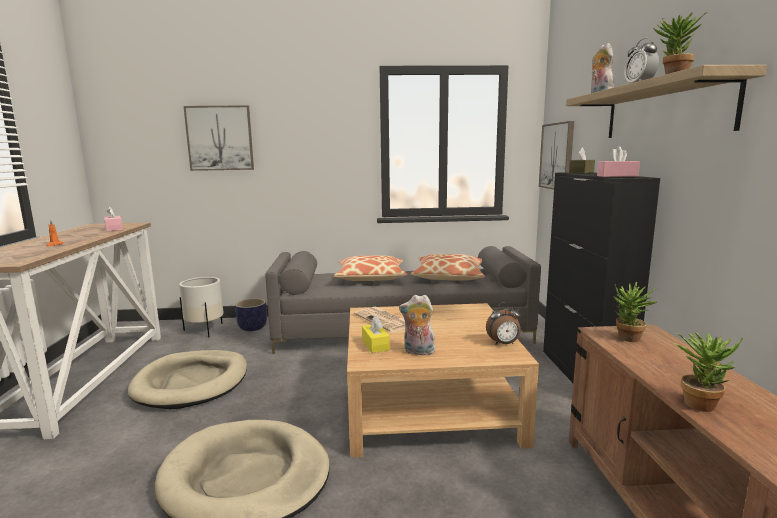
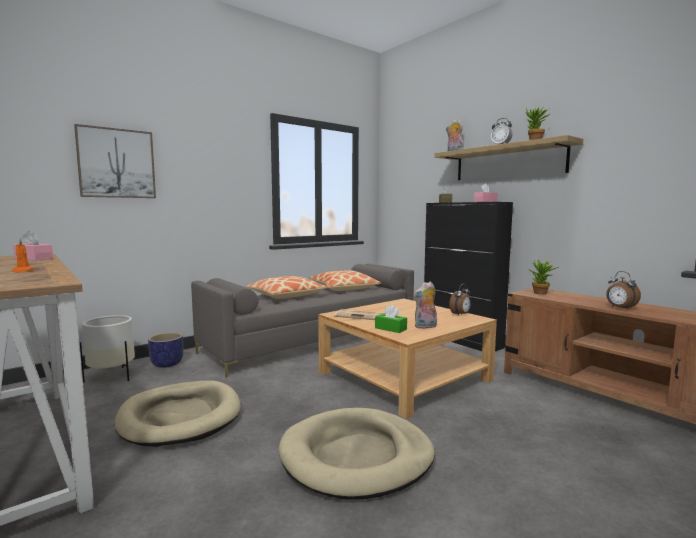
camera: 35 degrees left, 5 degrees down
(375, 345) = (390, 329): yellow tissue box -> green tissue box
(557, 156) = (400, 195): picture -> none
(701, 403) = (620, 308): potted plant -> alarm clock

